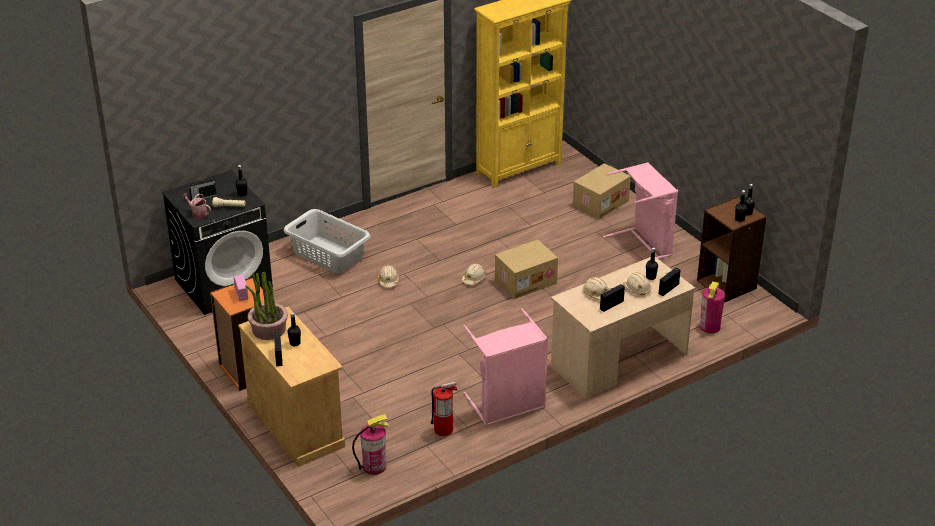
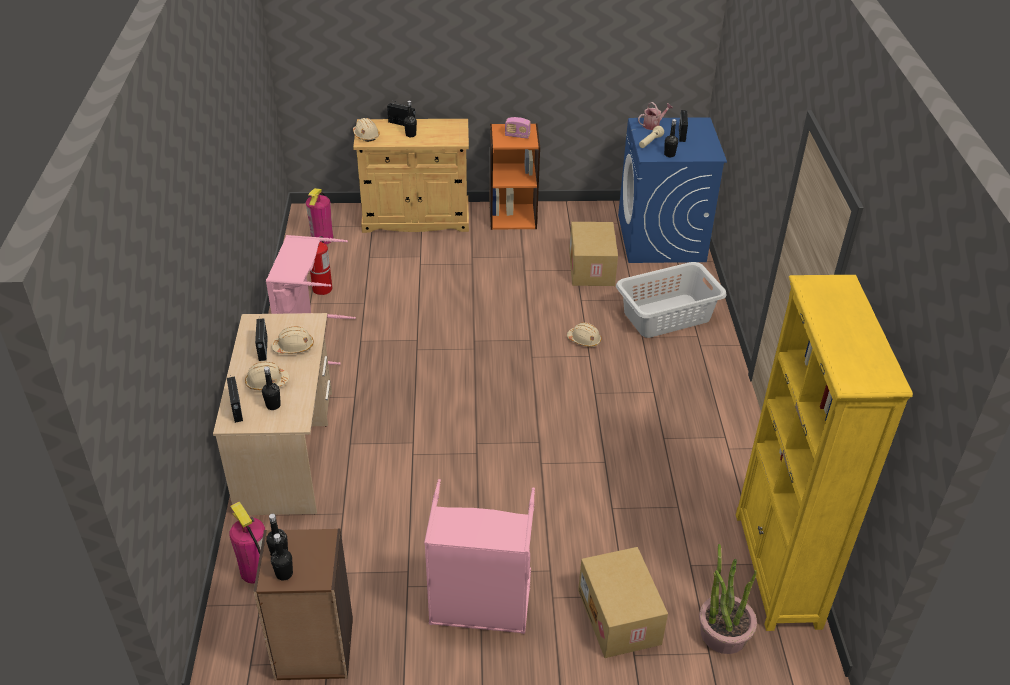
camera: 120 degrees right, 5 degrees up
(224, 284) = (661, 239): black washing machine -> blue washing machine
(268, 330) = (444, 129): potted plant -> potted plant (723, 633)
(473, 279) = (536, 404): beige hard hat -> beige hard hat (366, 135)
(525, 281) = (495, 445): cardboard box -> cardboard box (592, 268)

